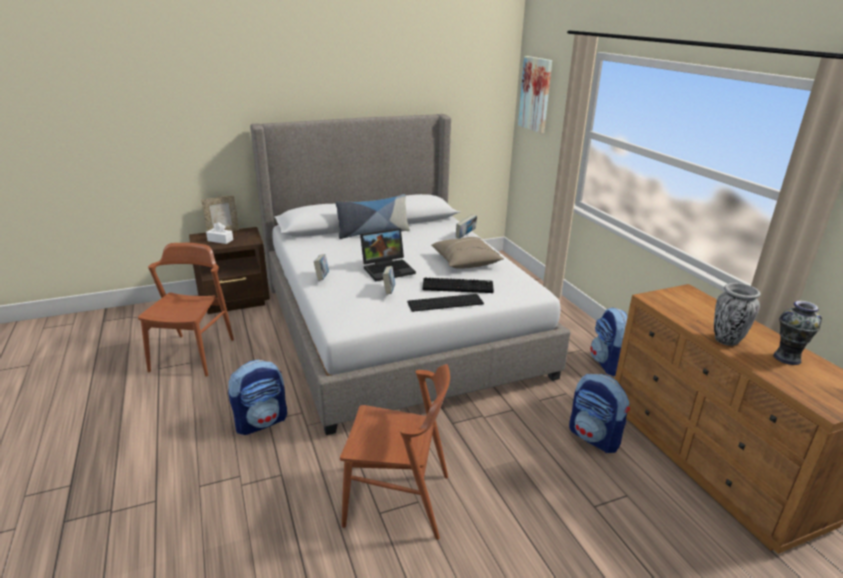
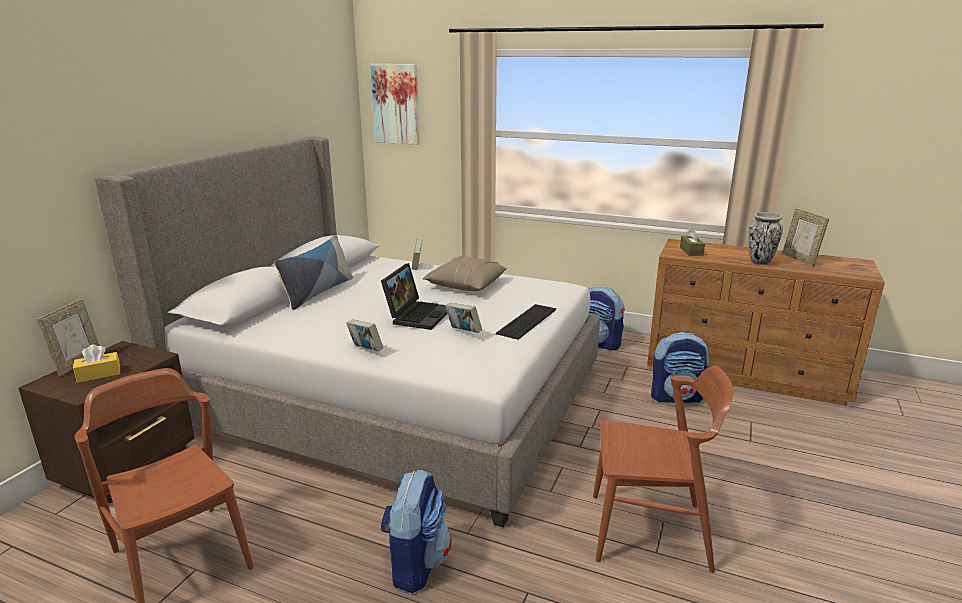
camera: 45 degrees left, 5 degrees down
(220, 240) = (99, 374): white tissue box -> yellow tissue box
(398, 500) = (649, 531): brown chair -> brown chair turned 45 degrees clockwise
(458, 286) = (506, 305): keyboard -> none
(677, 303) = (691, 251): none -> brown tissue box
(787, 358) = (800, 259): vase -> picture frame

